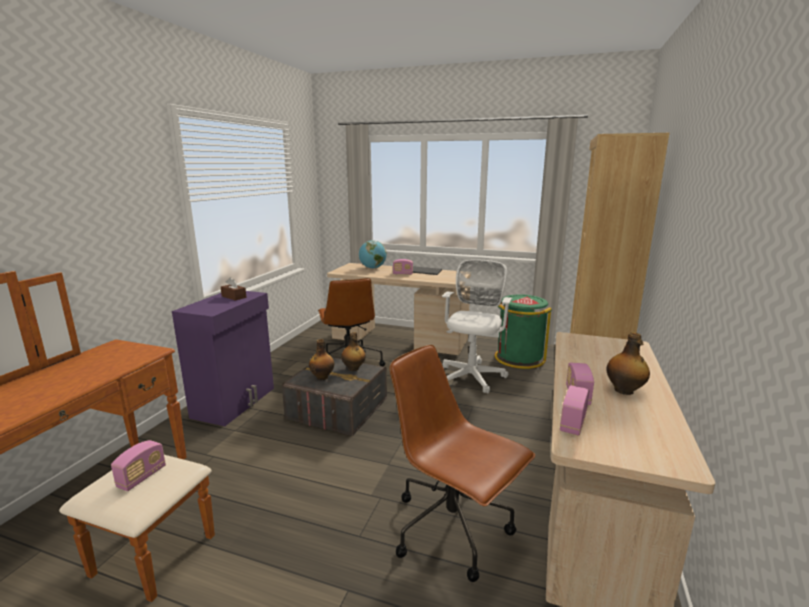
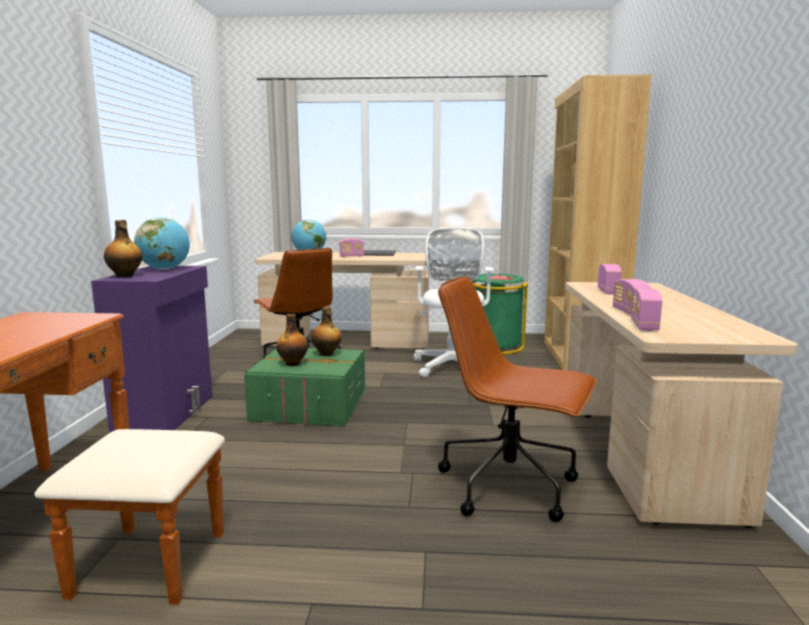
camera: 15 degrees left, 5 degrees down
(142, 477) = (143, 446): radio -> radio (608, 291)
(234, 297) = (165, 269): brown tissue box -> globe
(338, 409) = (310, 406): grey storage box -> green storage box
(624, 391) = (669, 307): bottle -> bottle (125, 276)

